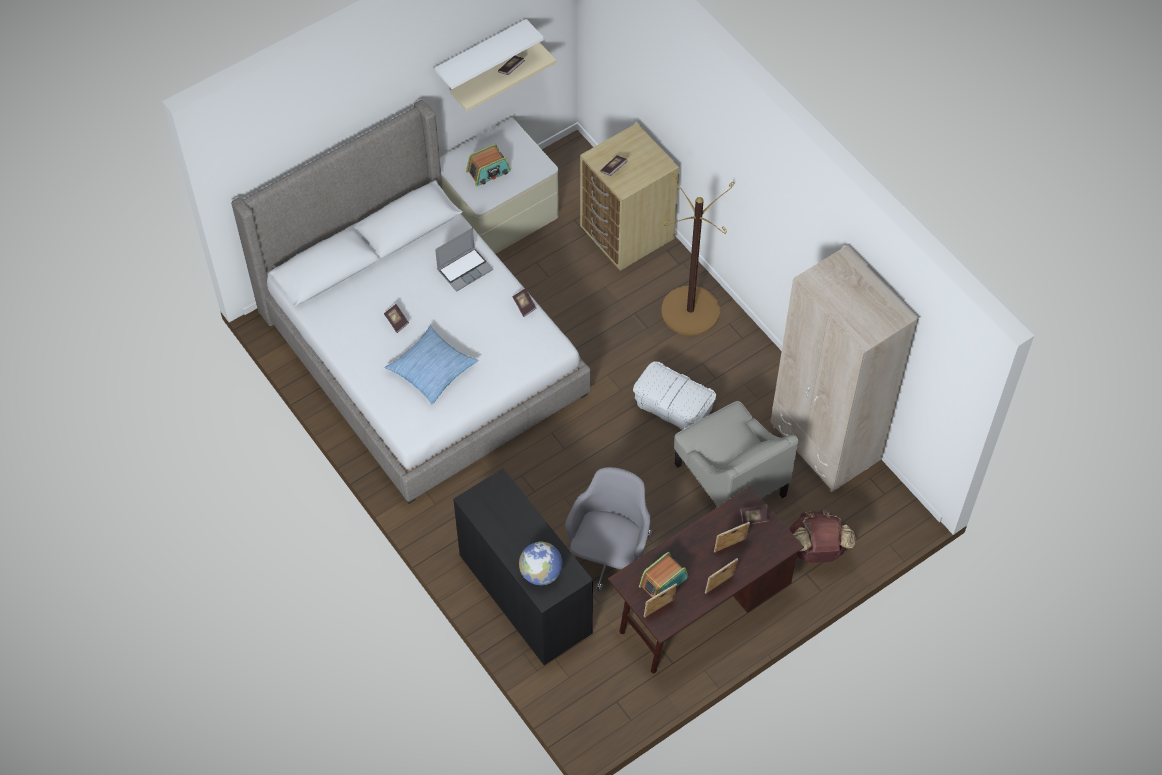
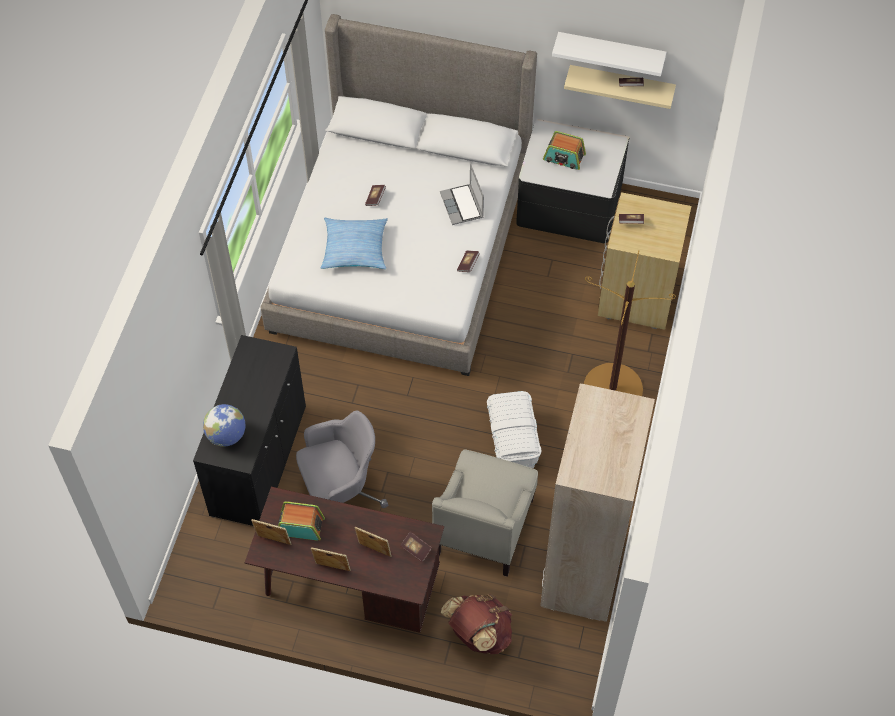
camera: 50 degrees right, 0 degrees up
(465, 269) = (462, 206): laptop -> laptop turned 60 degrees clockwise
(498, 214) = (569, 206): beige nightstand -> black nightstand

